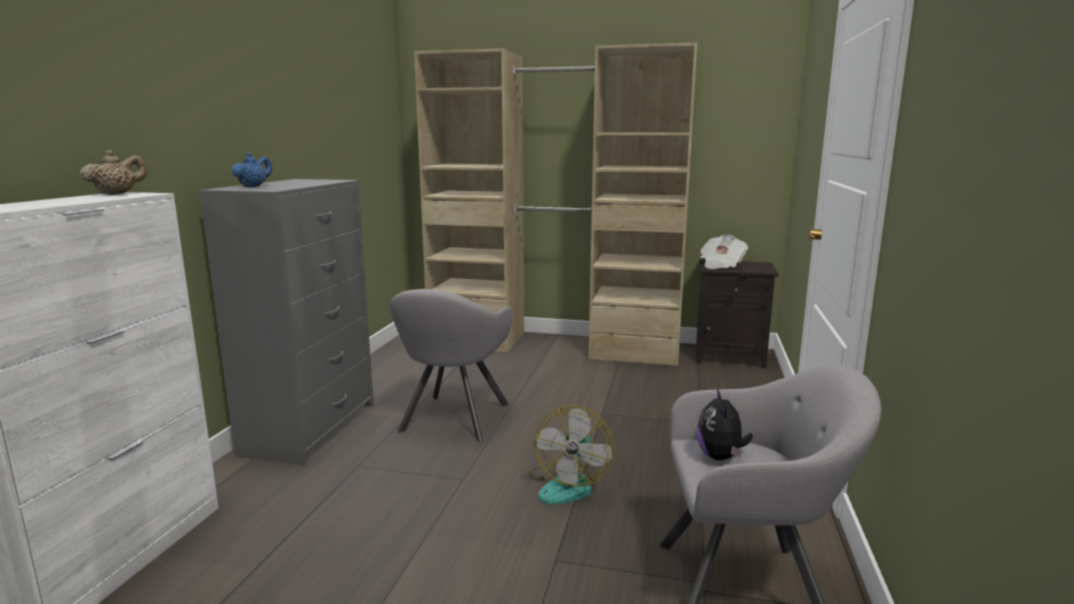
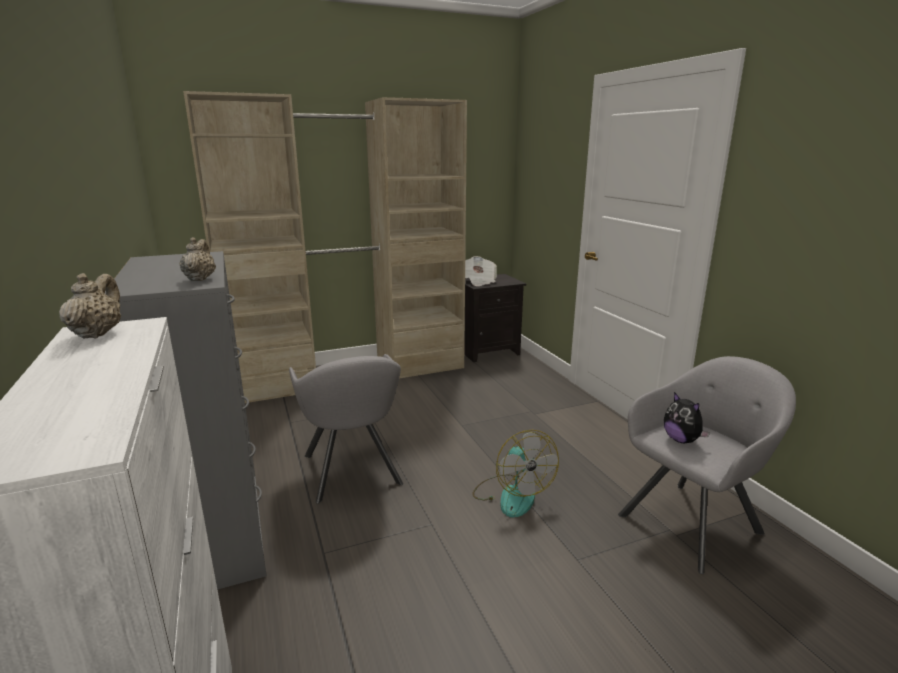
camera: 35 degrees left, 5 degrees up
(253, 187) = (155, 281): blue teapot -> none
(279, 188) = (200, 279): none -> beige teapot

